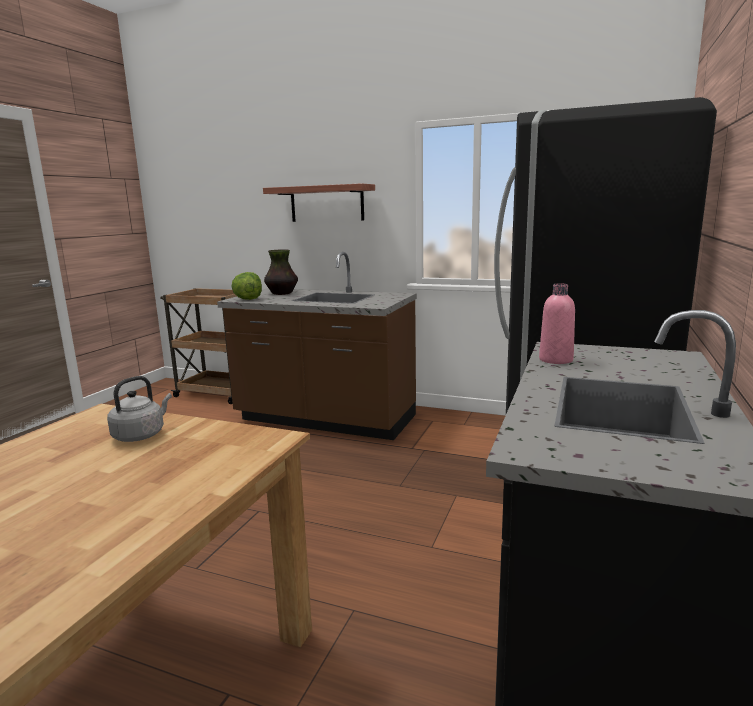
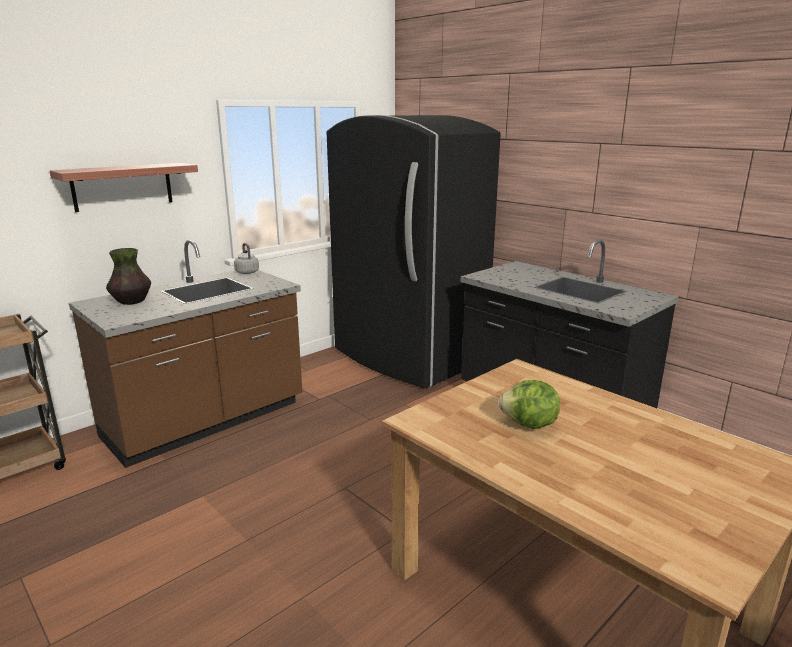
camera: 65 degrees left, 5 degrees up
(141, 435) = (481, 405): grey kettle -> grey kettle (246, 272)
(248, 299) = (130, 317): lettuce -> lettuce (529, 425)
(555, 360) = (503, 281): pink bottle -> none

